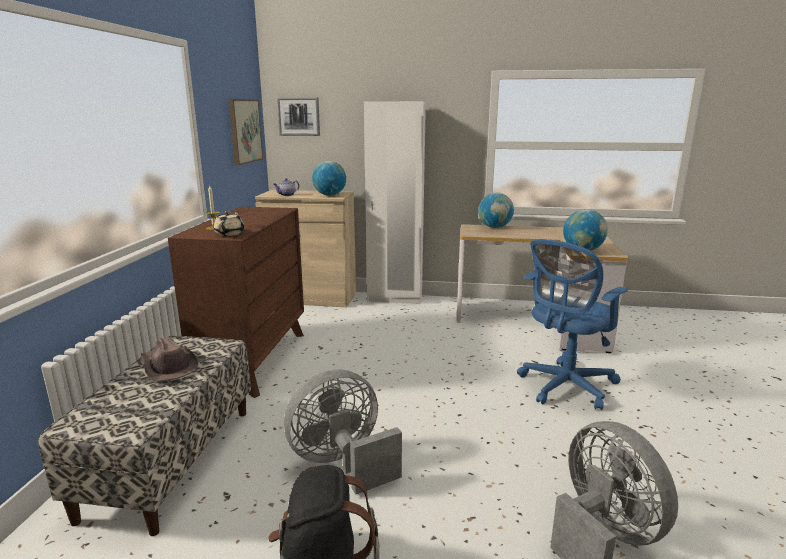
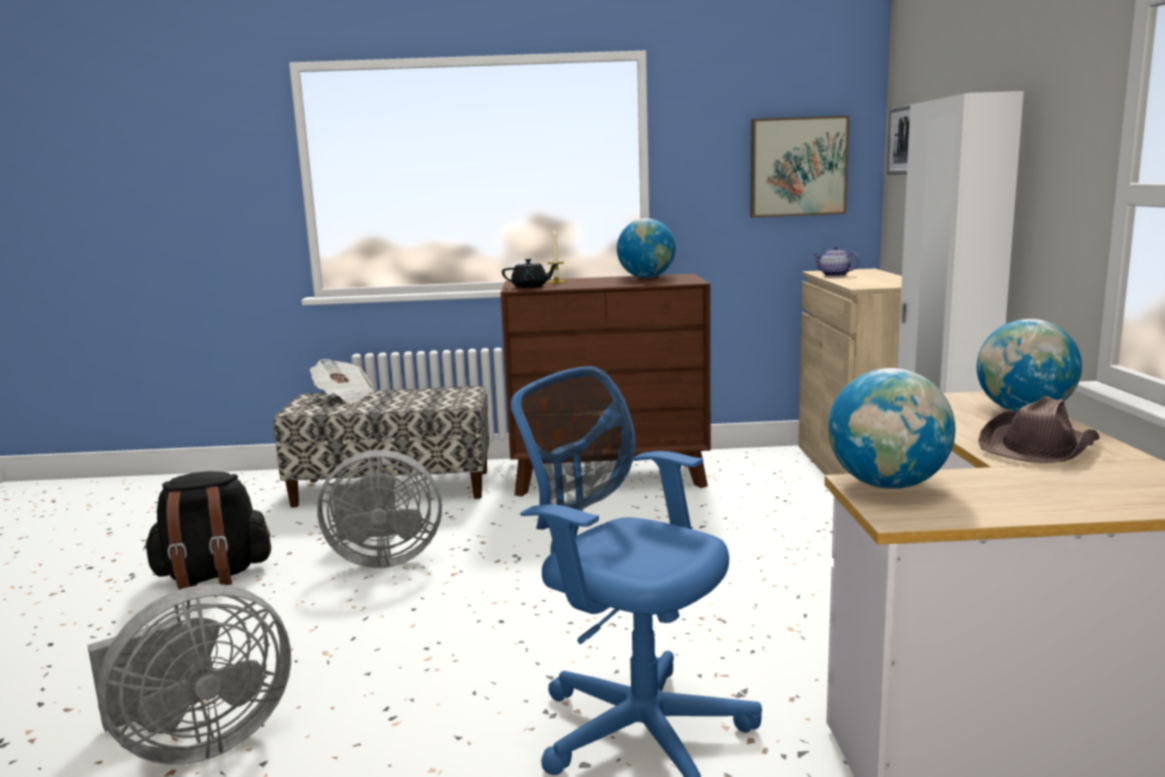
camera: 80 degrees right, 5 degrees down
(107, 403) = (344, 397): none -> newspaper
(168, 366) = (412, 397): brown hat -> brown hat (1038, 447)
(230, 233) = (530, 287): beige teapot -> black teapot
(329, 195) = (870, 283): globe -> globe (646, 278)
(342, 463) = (382, 559): grey fan -> grey fan turned 120 degrees clockwise

